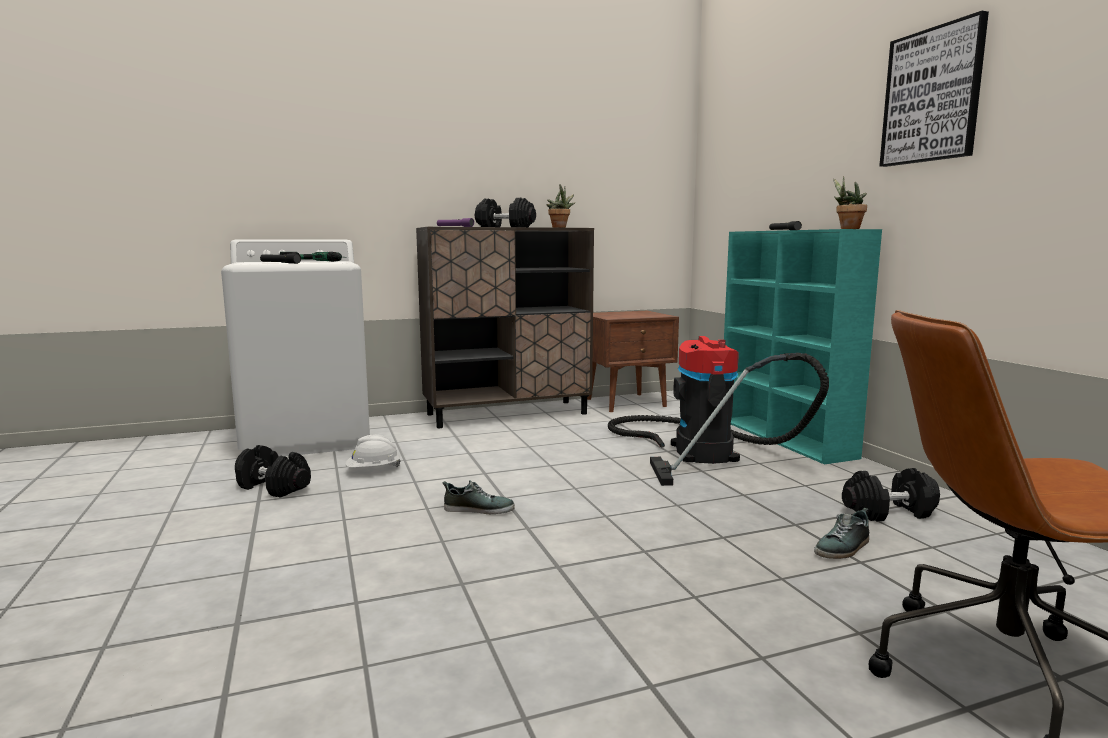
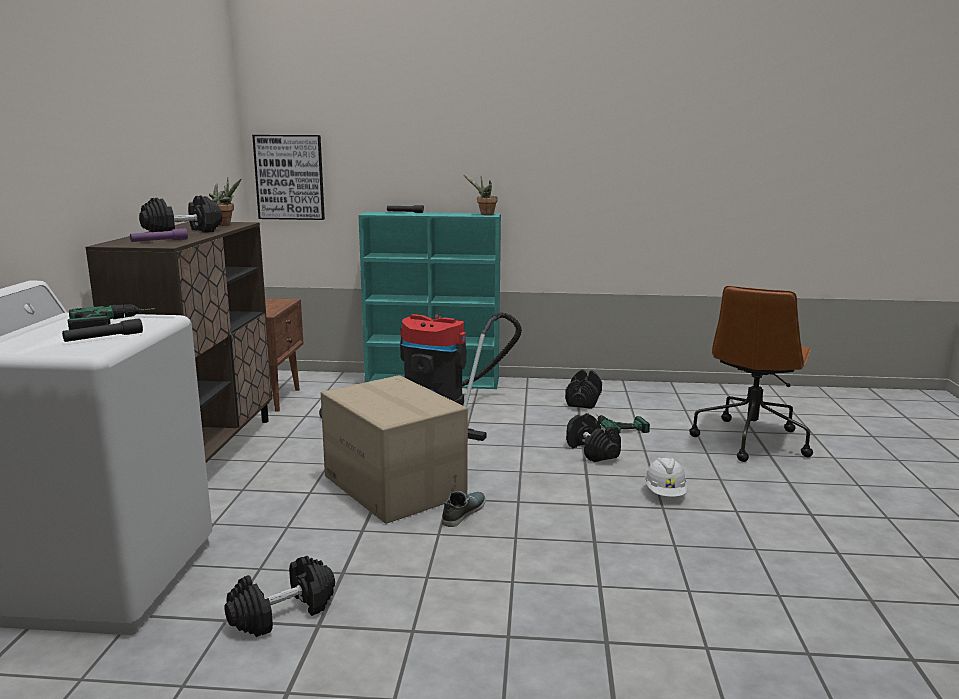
camera: 65 degrees left, 5 degrees up
(373, 470) = (300, 548): white hard hat -> white hard hat (665, 493)
(509, 474) = (395, 486): none -> cardboard box
(721, 543) = (591, 451): none -> black dumbbell
(843, 548) = (619, 425): shoe -> power drill
(932, 96) = (529, 123): picture -> picture (289, 177)

